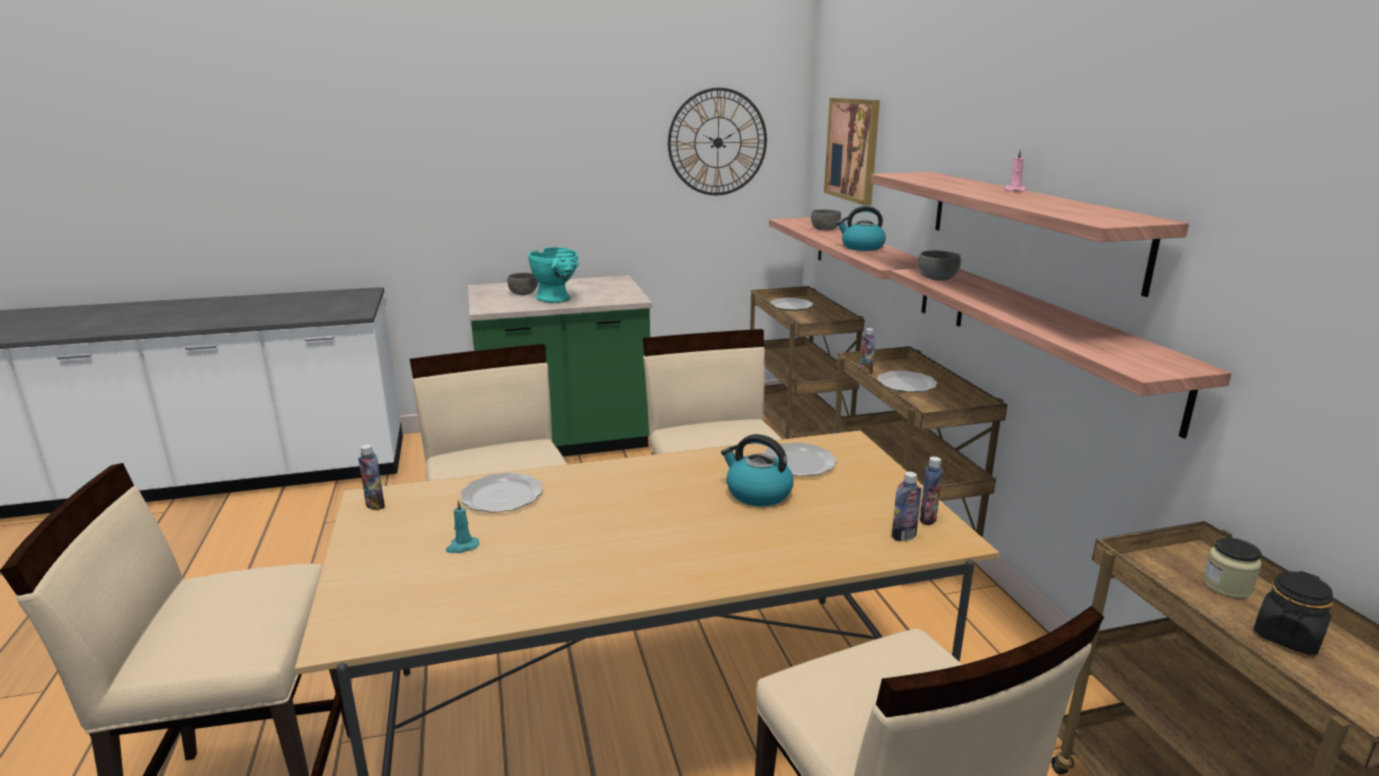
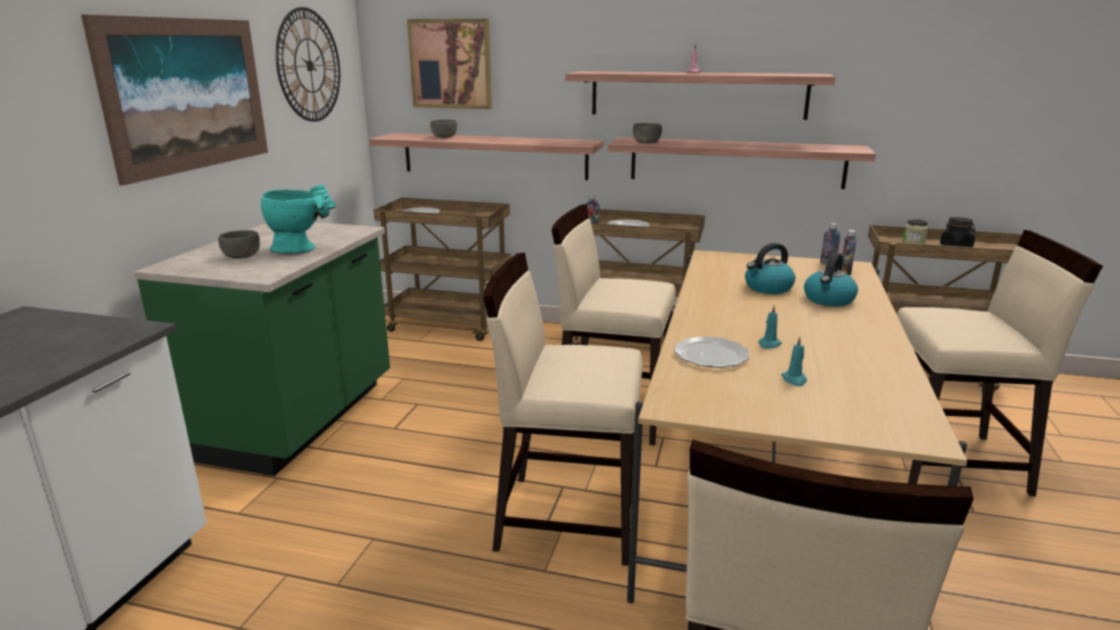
camera: 60 degrees left, 0 degrees up
(375, 505) = (688, 405): bottle -> none
(554, 163) = (188, 95): none -> picture
(556, 520) = (769, 344): none -> turquoise candle
(799, 463) = (731, 271): plate -> none
(861, 247) = (521, 140): kettle -> kettle (828, 300)

